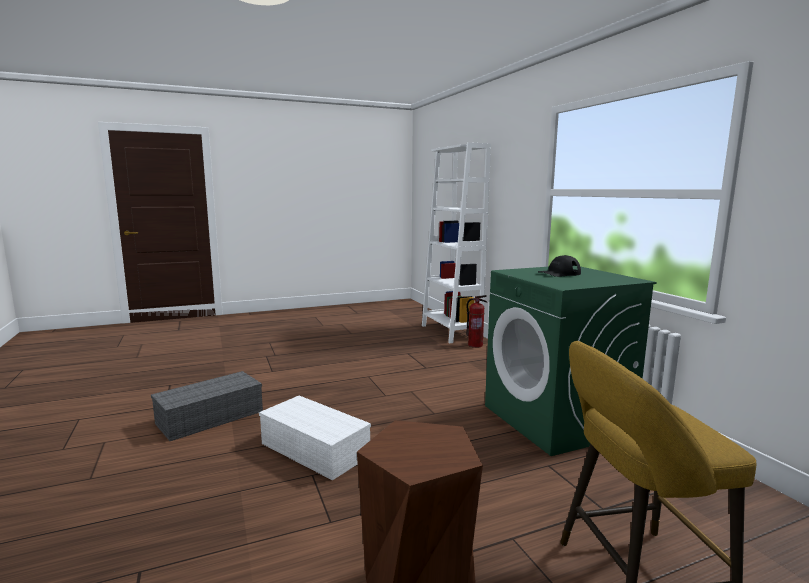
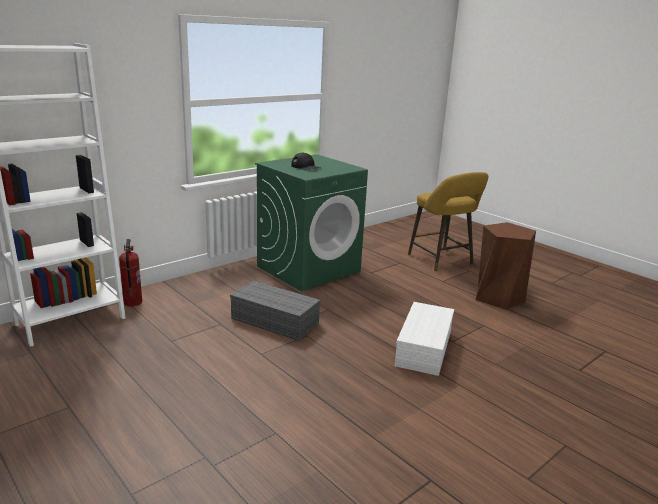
camera: 110 degrees left, 10 degrees up
(209, 418) = (427, 427): grey storage box -> grey storage box (276, 321)

